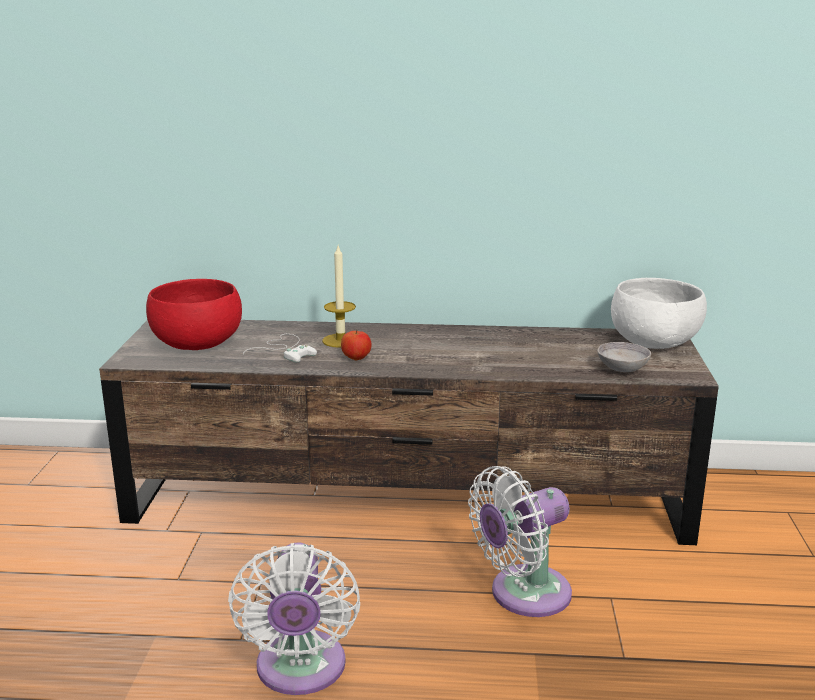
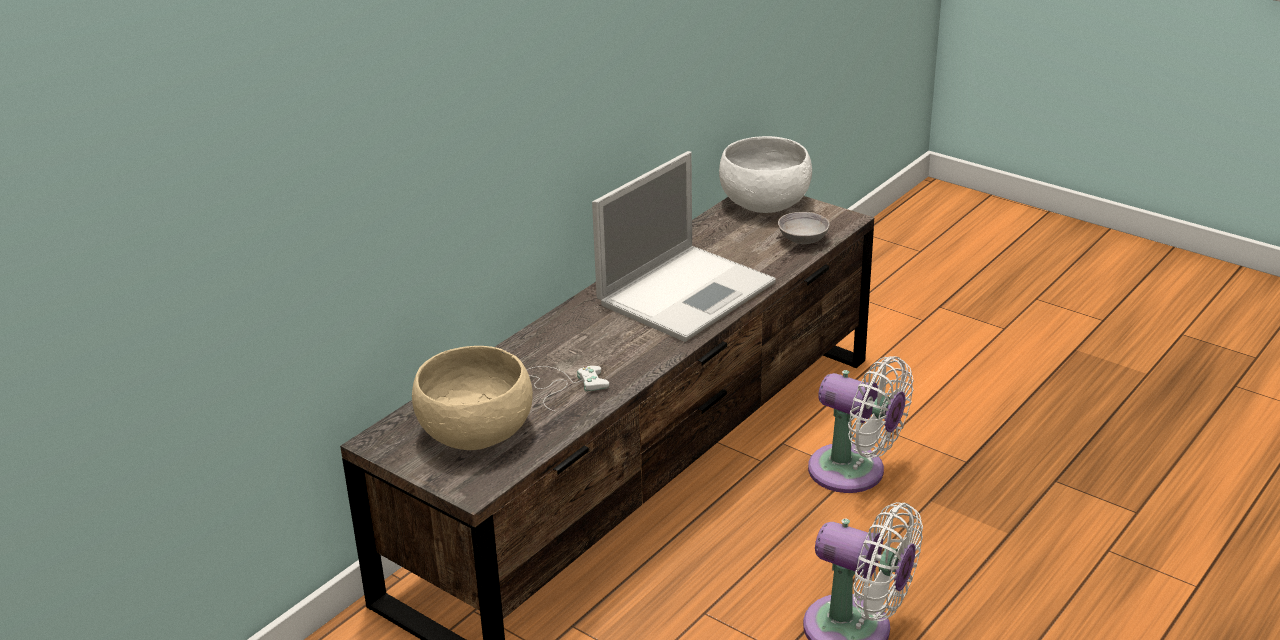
camera: 55 degrees left, 10 degrees up
(198, 343) = (477, 432): red bowl -> beige bowl
(340, 340) = (575, 346): candle -> none
(356, 359) = (634, 353): apple -> none
(469, 352) = (688, 292): none -> laptop
(523, 594) = (854, 473): white fan -> white fan turned 60 degrees counterclockwise

